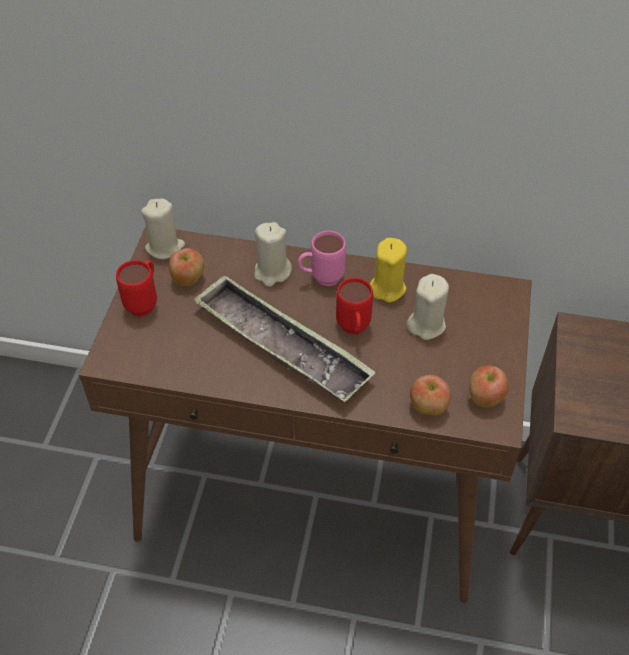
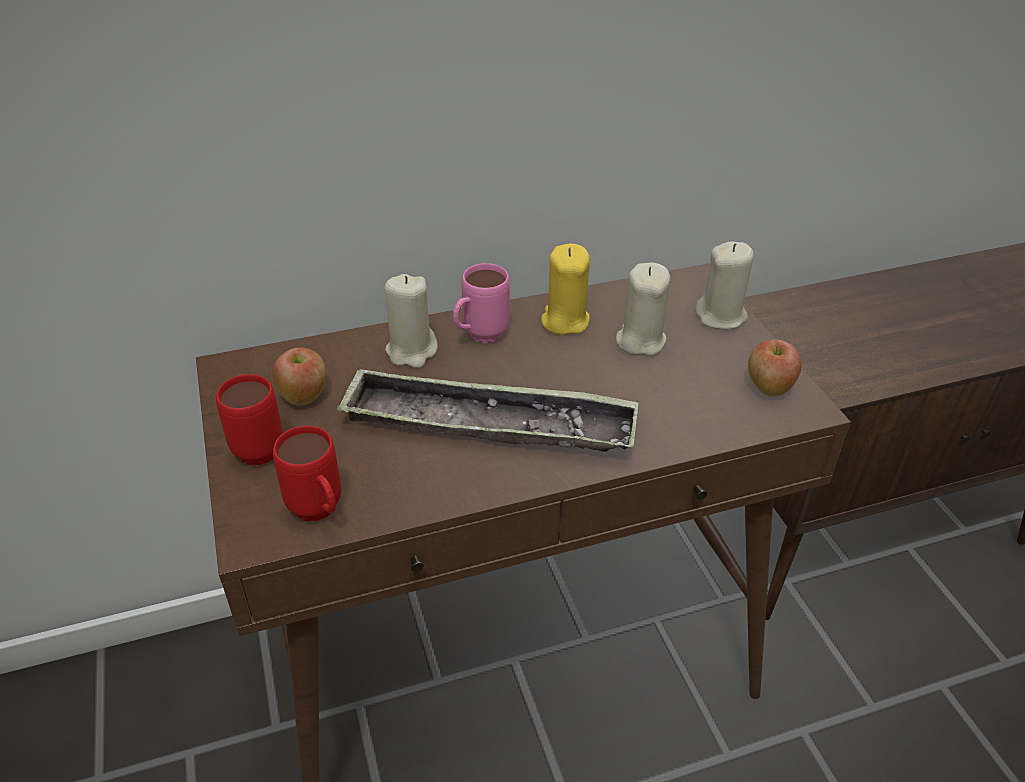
camera: 30 degrees left, 10 degrees down
(165, 247) = (243, 372): beige candle -> beige candle (721, 316)
(354, 331) = (564, 376): red mug -> red mug (320, 514)
(428, 407) = (718, 422): apple -> none

